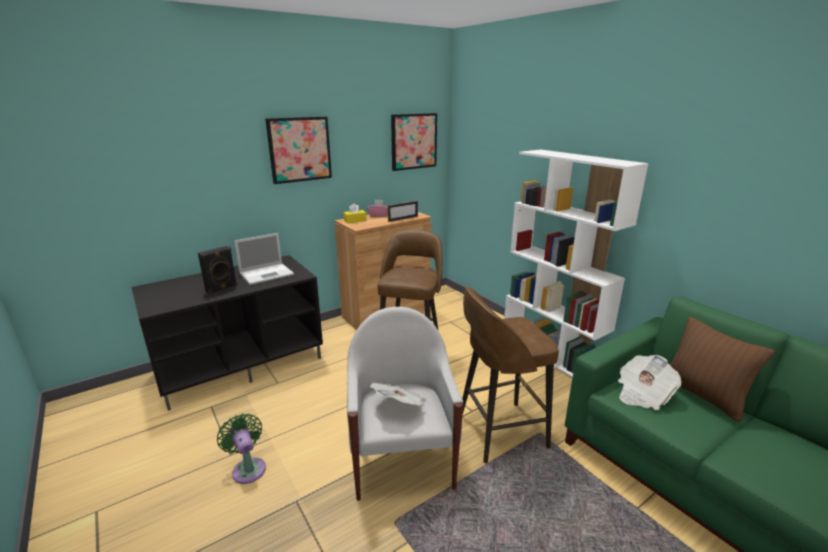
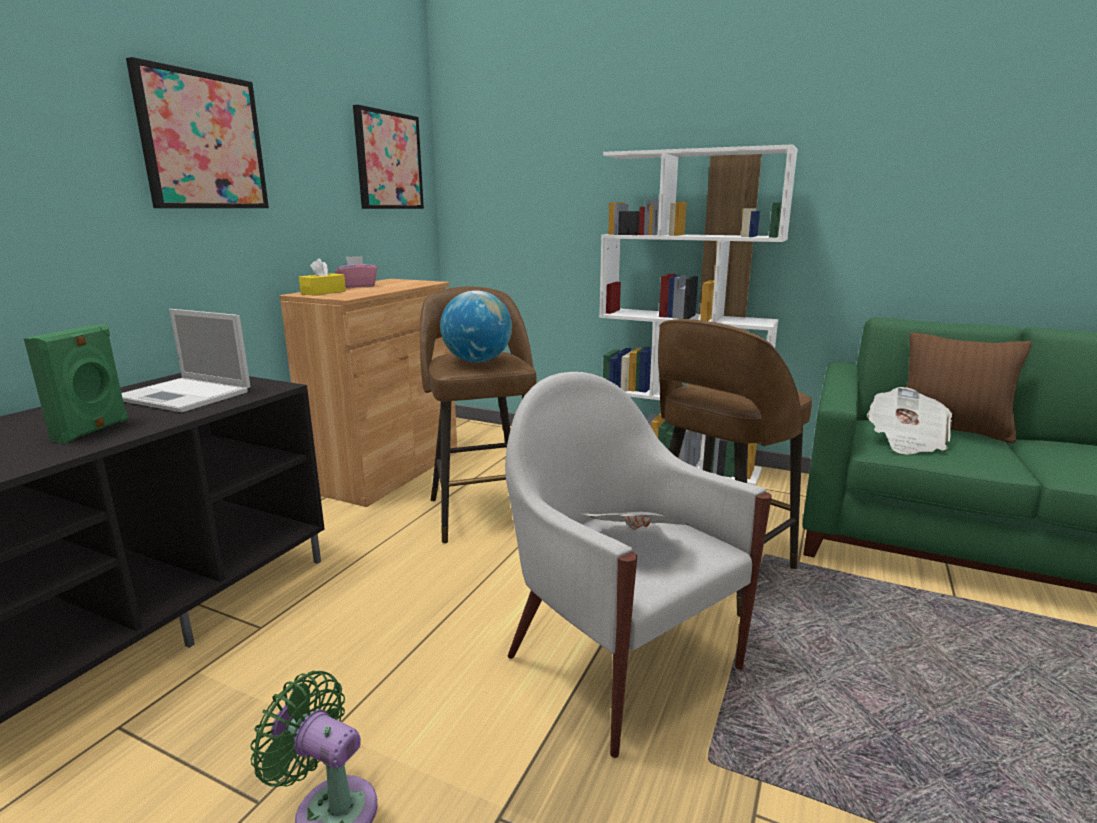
camera: 30 degrees left, 5 degrees down
(222, 288) = (93, 430): black speaker -> green speaker
(267, 274) = (186, 395): laptop -> laptop turned 90 degrees clockwise
(403, 219) = (408, 286): picture frame -> none
(406, 276) = (477, 361): none -> globe

